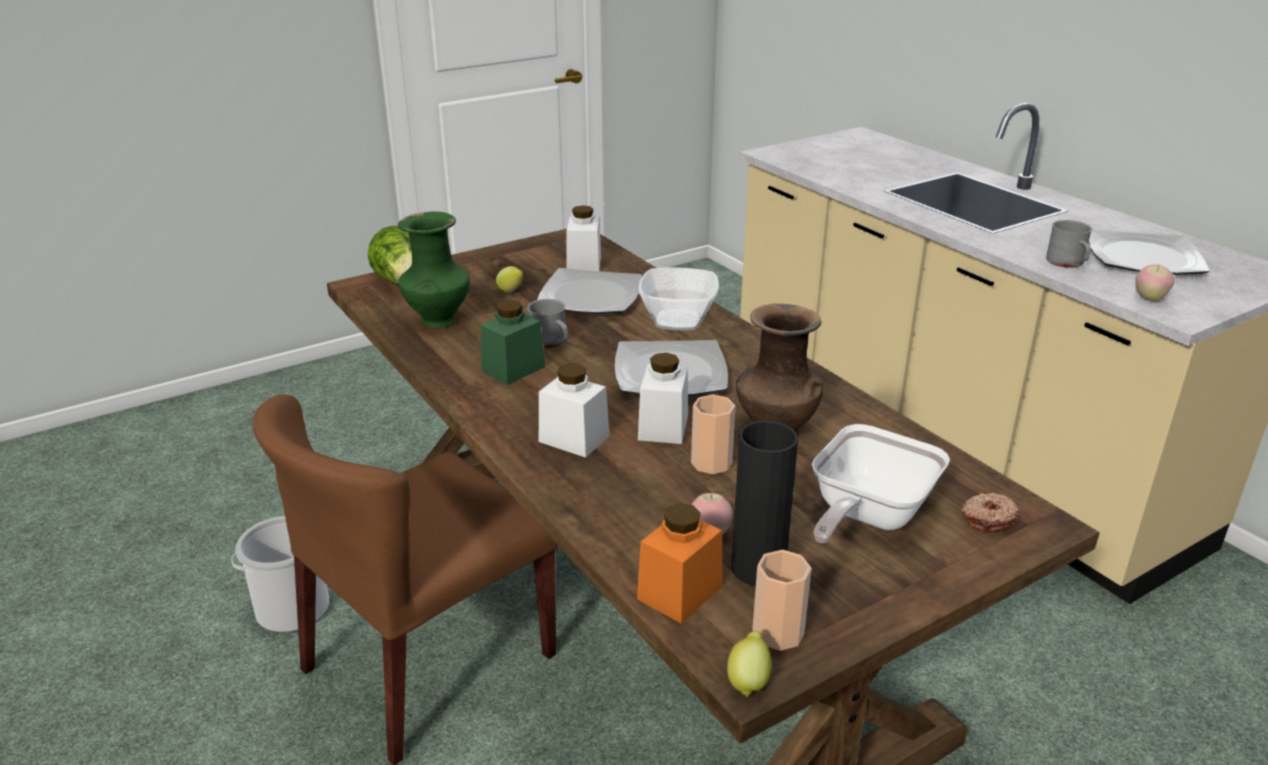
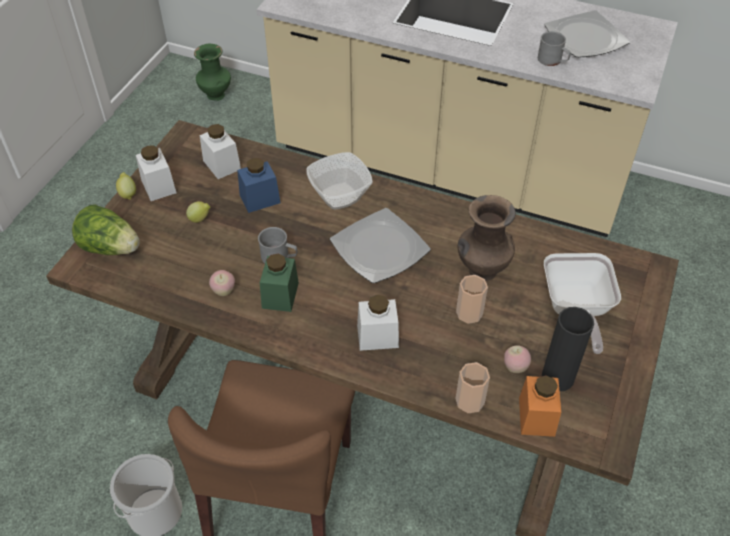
camera: 35 degrees left, 20 degrees up
(438, 322) = (181, 276): green vase -> green vase (216, 96)
(589, 296) = (260, 199): plate -> blue jar
(663, 427) = (418, 298): white jar -> white jar (158, 186)
(748, 681) = (613, 452): lemon -> lemon (128, 194)
(778, 632) = (600, 413): cup -> cup (469, 401)
(988, 518) = (628, 278): donut -> none
(1149, 298) = (614, 78): apple -> apple (224, 291)

